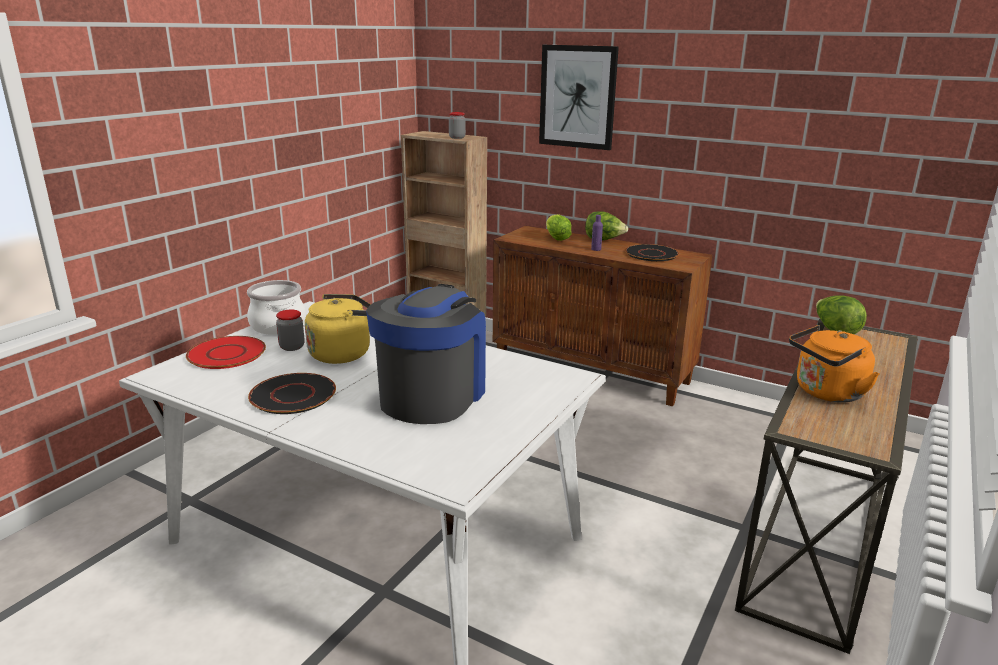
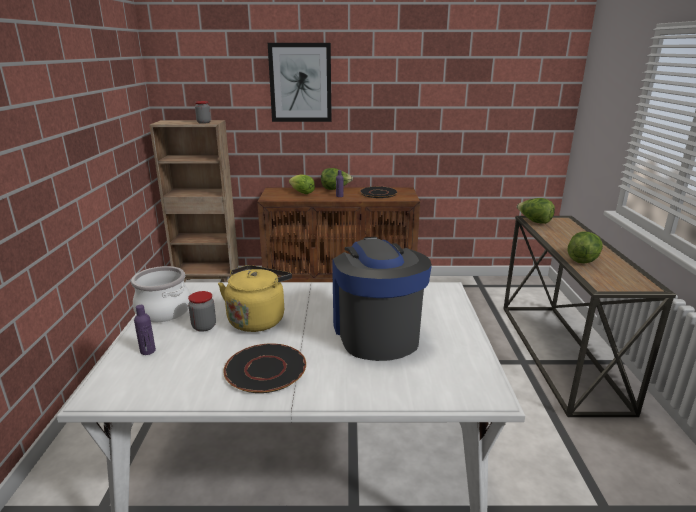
camera: 30 degrees left, 0 degrees up
(227, 353) = (148, 351): red plate -> purple bottle
(826, 393) = (582, 259): orange kettle -> lettuce

